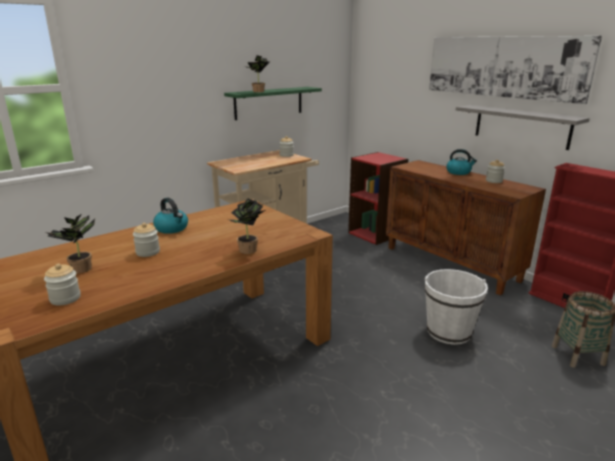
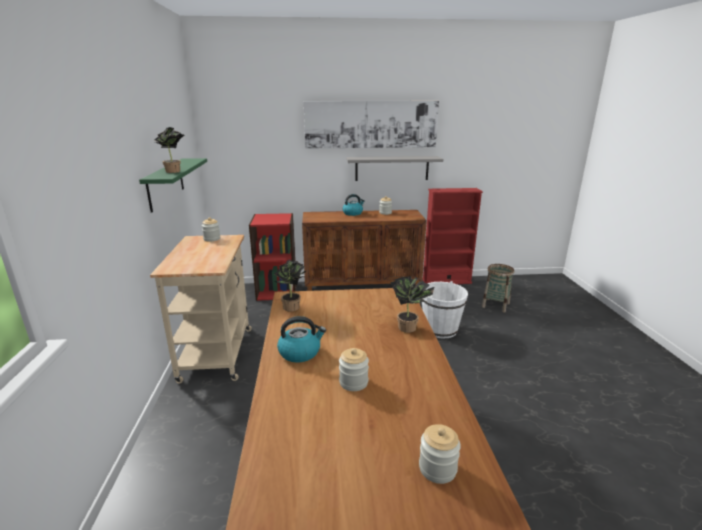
camera: 55 degrees left, 0 degrees up
(79, 270) = (359, 444): potted plant -> potted plant (293, 308)

